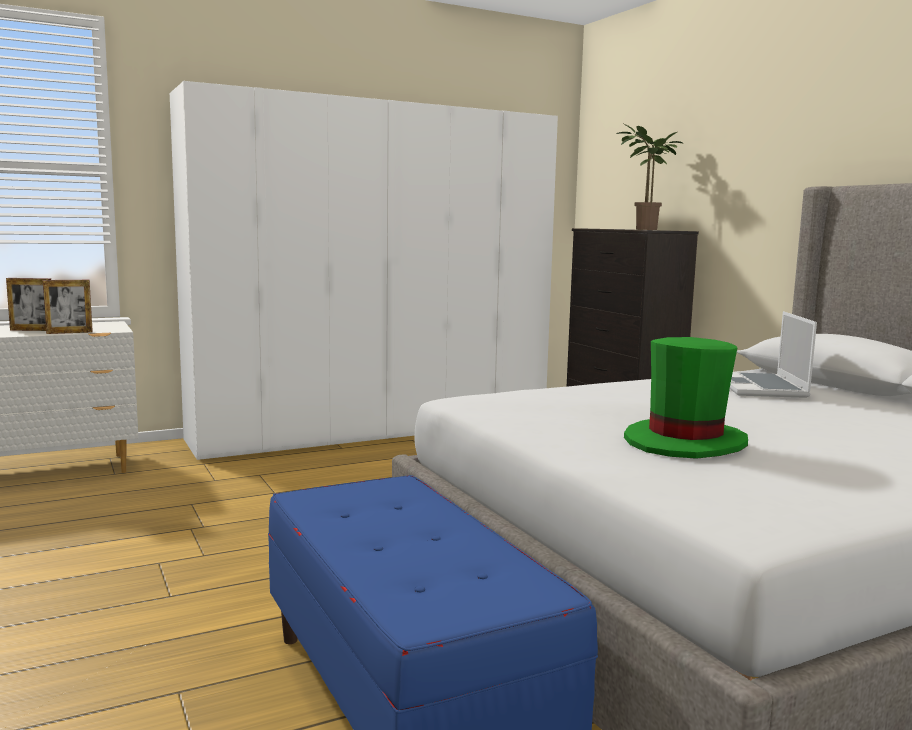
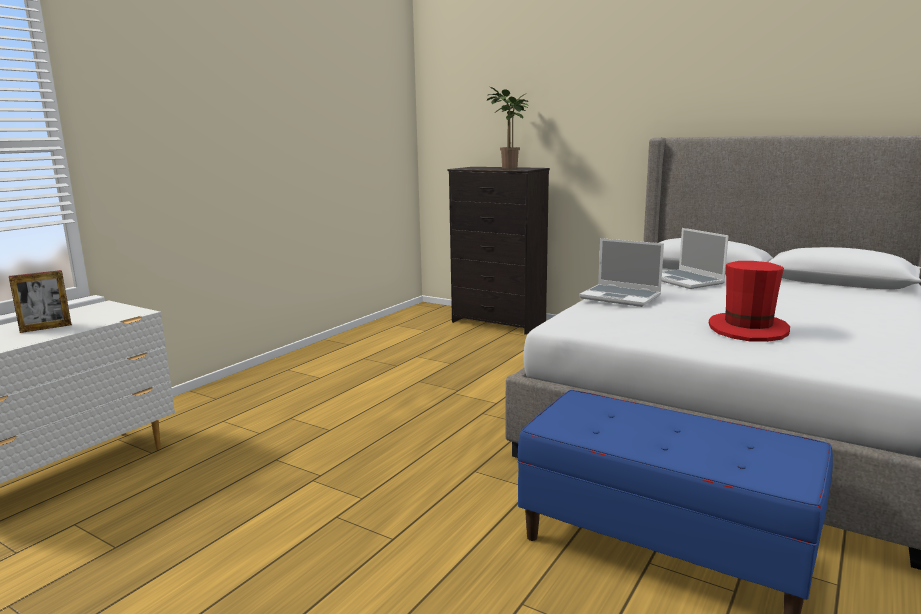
camera: 30 degrees left, 5 degrees up
(69, 332) = (99, 324): picture frame -> none
(376, 429) = (321, 355): white wardrobe -> none
(606, 387) = (621, 297): none -> laptop
(685, 442) = (748, 329): green hat -> red hat

